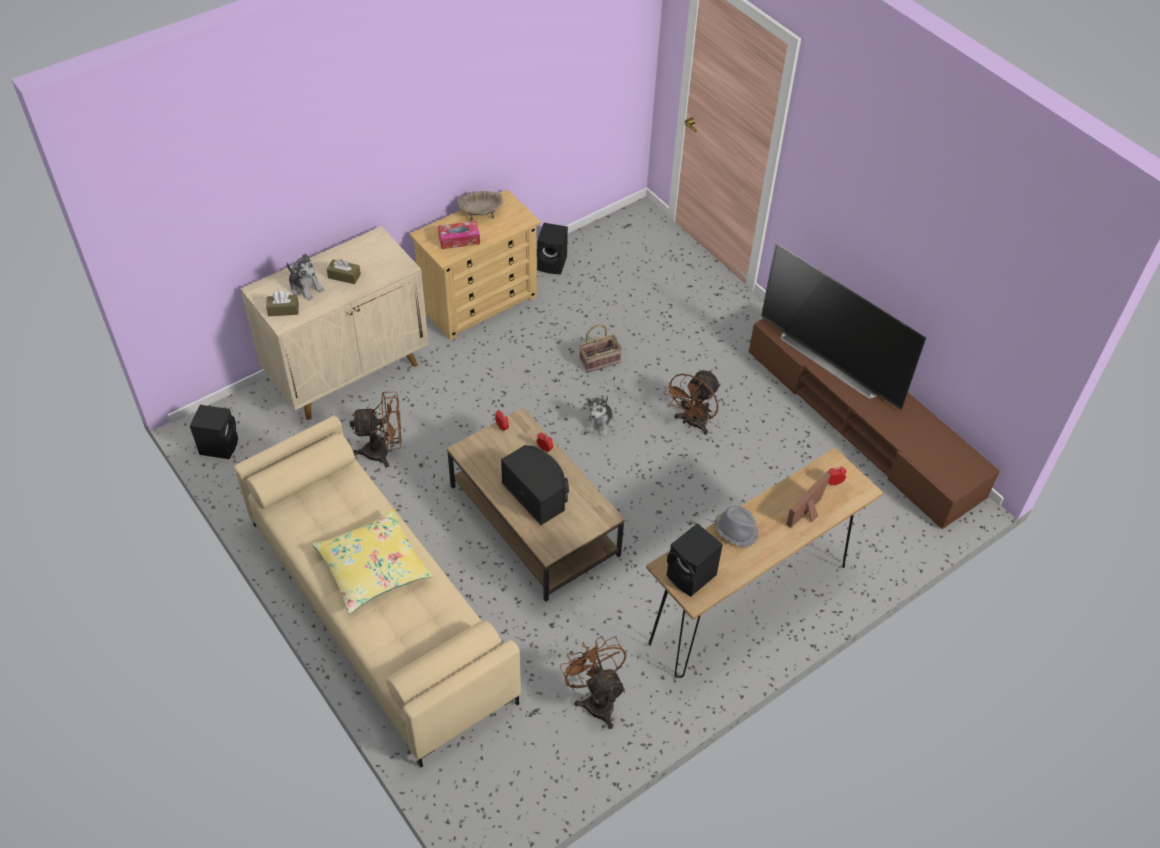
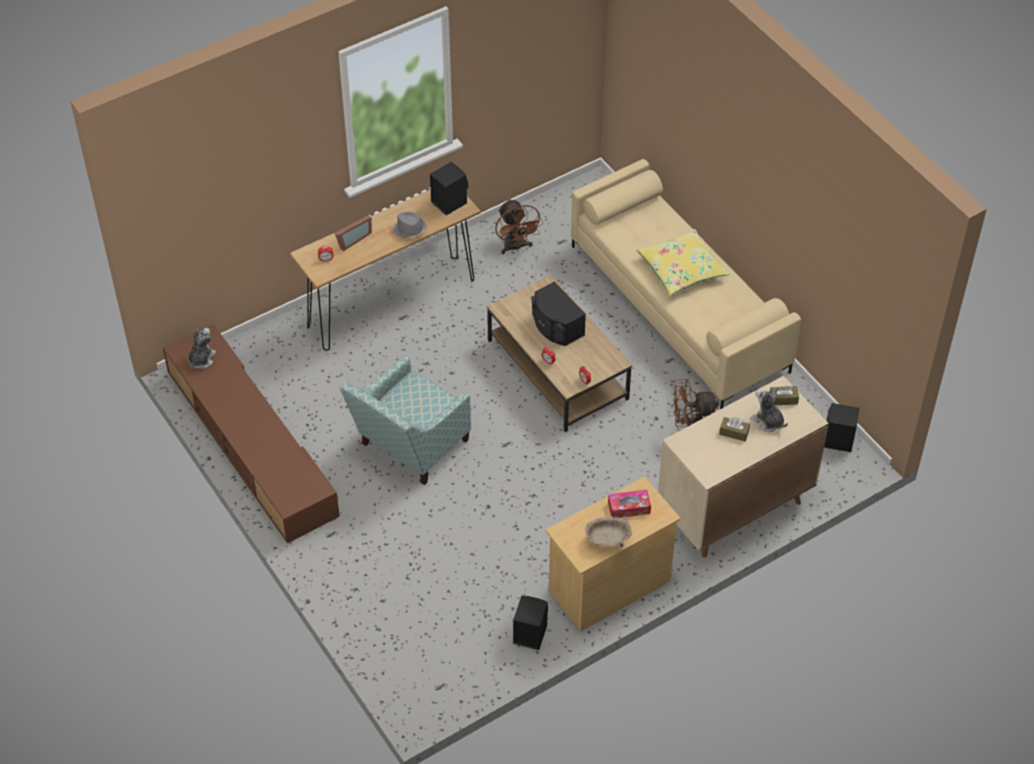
camera: 175 degrees left, 0 degrees up
(600, 360) = (488, 515): basket -> none
(600, 423) = (494, 451): plush toy -> plush toy (201, 359)
(692, 423) = (409, 448): brown fan -> armchair
(833, 360) = (271, 450): television -> none

